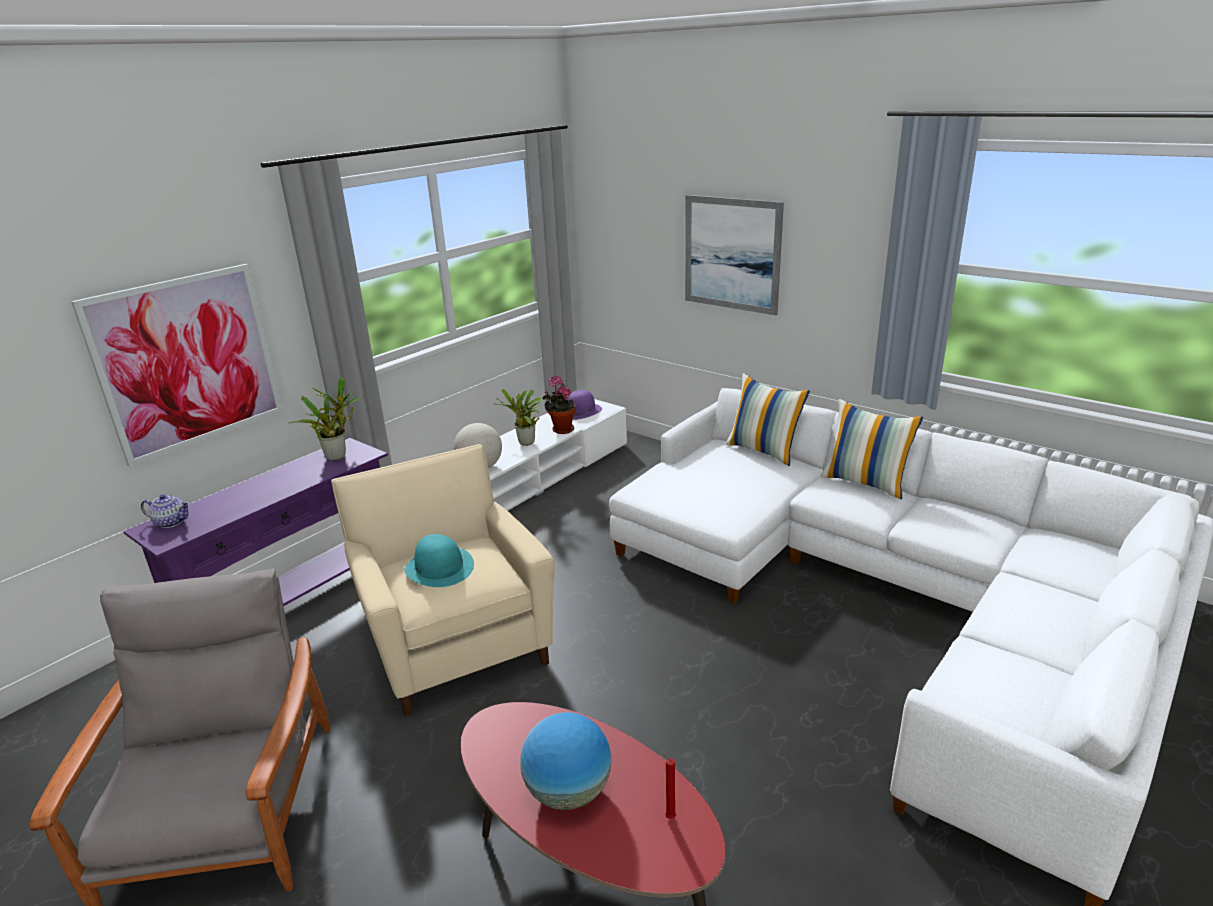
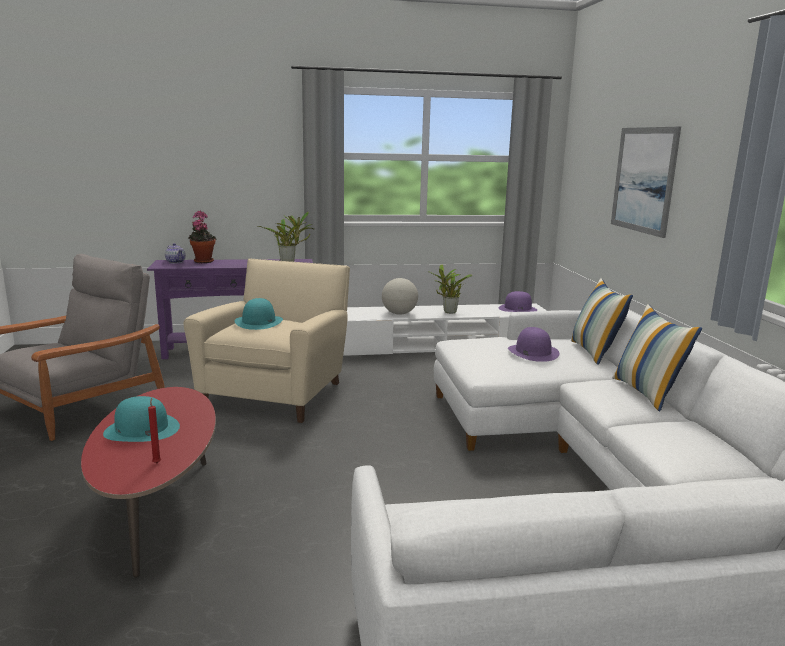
camera: 40 degrees right, 10 degrees down
(188, 362) = (225, 179): picture -> none
(561, 429) = (485, 313): potted plant -> potted plant (203, 261)
(568, 792) = (141, 429): globe -> turquoise hat
(729, 475) = (533, 352): none -> purple hat

